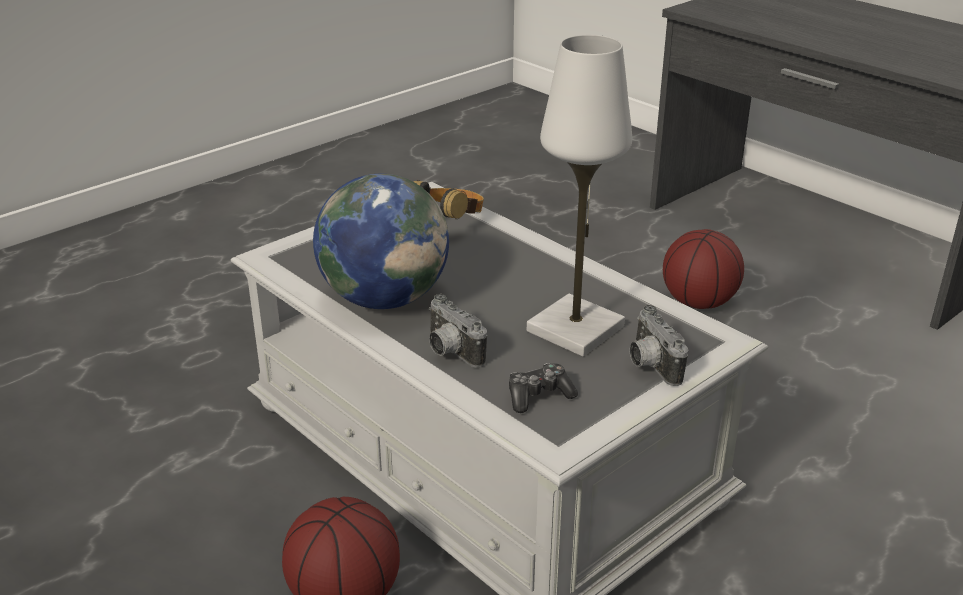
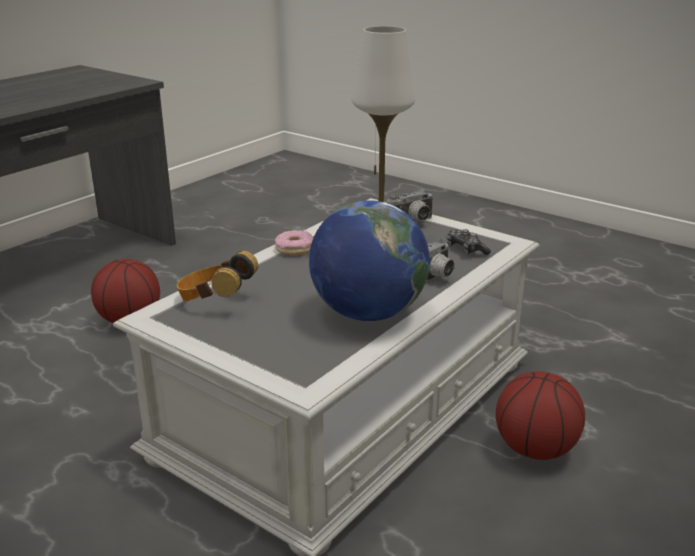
camera: 100 degrees left, 5 degrees down
(569, 268) = (294, 249): none -> donut

